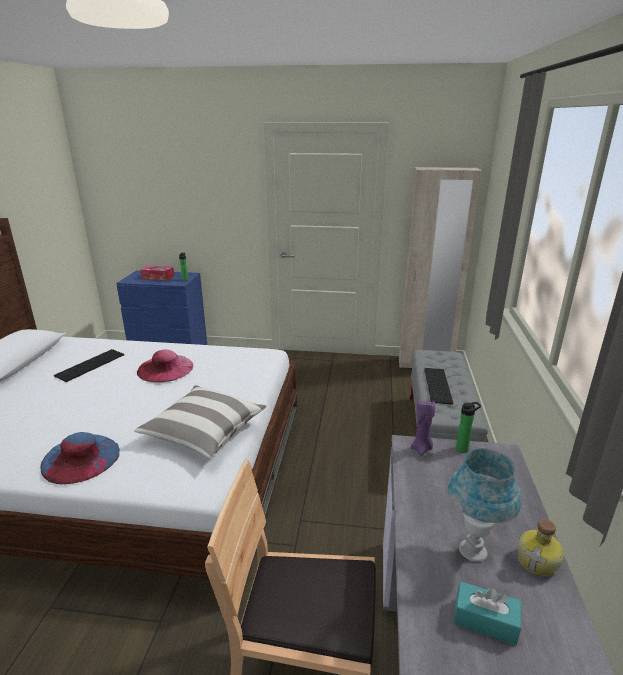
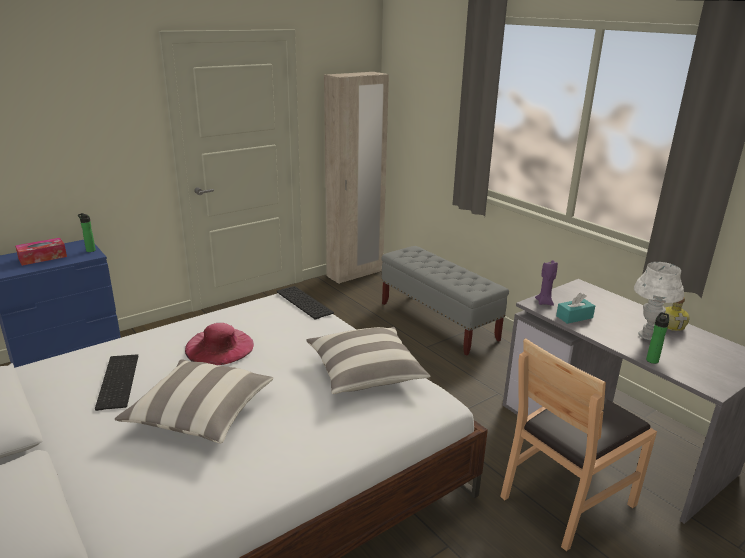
camera: 45 degrees left, 0 degrees up
(80, 458) = (304, 445): blue hat -> none
(81, 405) = (200, 414): none -> pillow
(436, 385) = (441, 273): keyboard -> keyboard (302, 302)
(463, 448) = (561, 292): bottle -> bottle (652, 359)
(472, 551) = (647, 336): blue table lamp -> white table lamp
(485, 620) = (696, 358): turquoise tissue box -> turquoise tissue box (574, 317)

